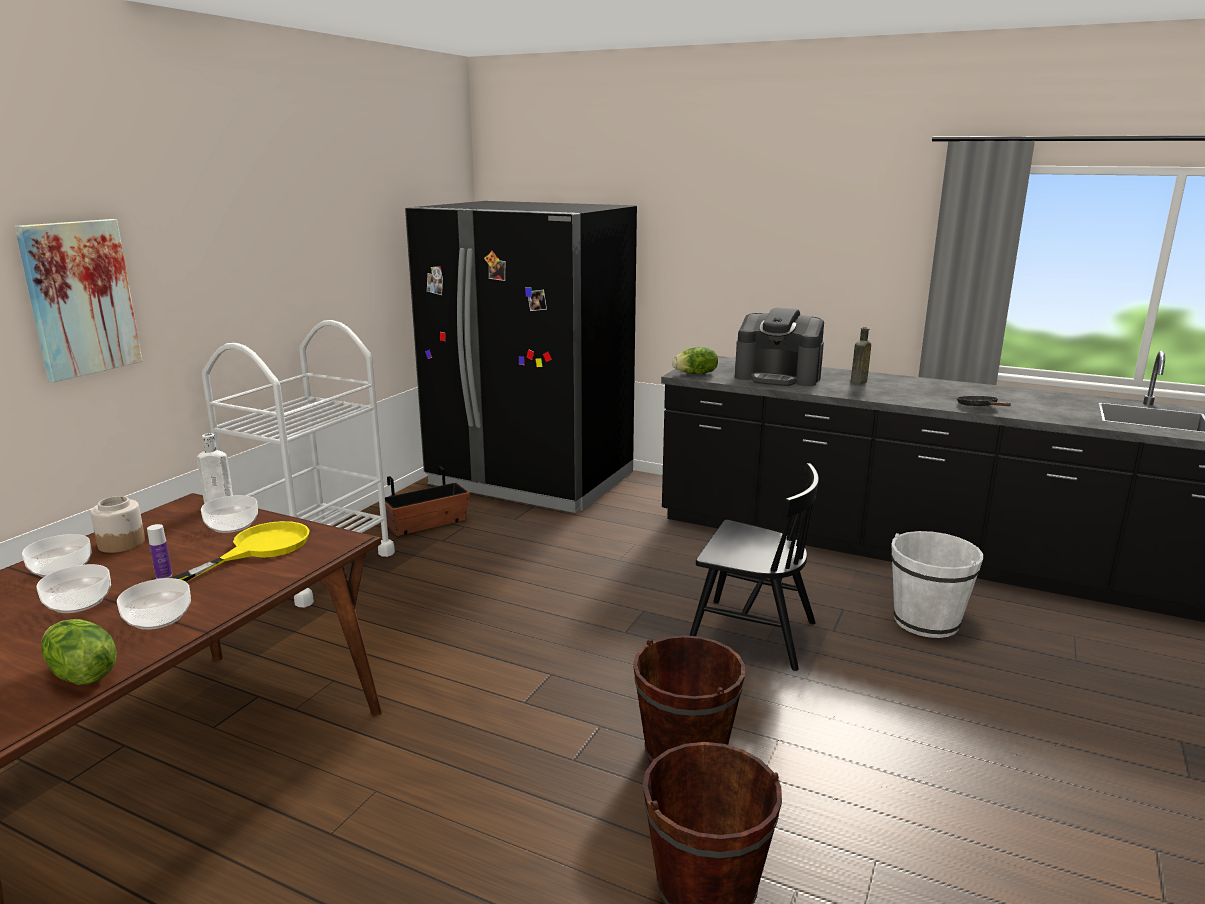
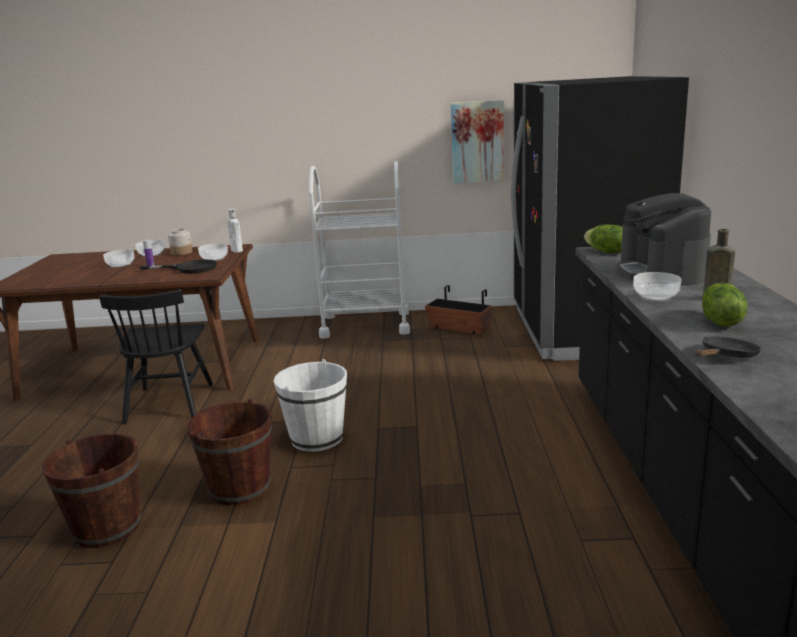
camera: 65 degrees right, 0 degrees up
(80, 298) = (253, 132): picture -> picture (477, 142)
(80, 675) = (58, 282): lettuce -> lettuce (719, 322)
(158, 617) = (110, 276): bowl -> bowl (656, 296)
(260, 548) = (189, 269): yellow frying pan -> black frying pan
(751, 634) = (424, 477): black chair -> black chair (169, 403)
(926, 621) = (549, 568): white bucket -> white bucket (317, 438)

